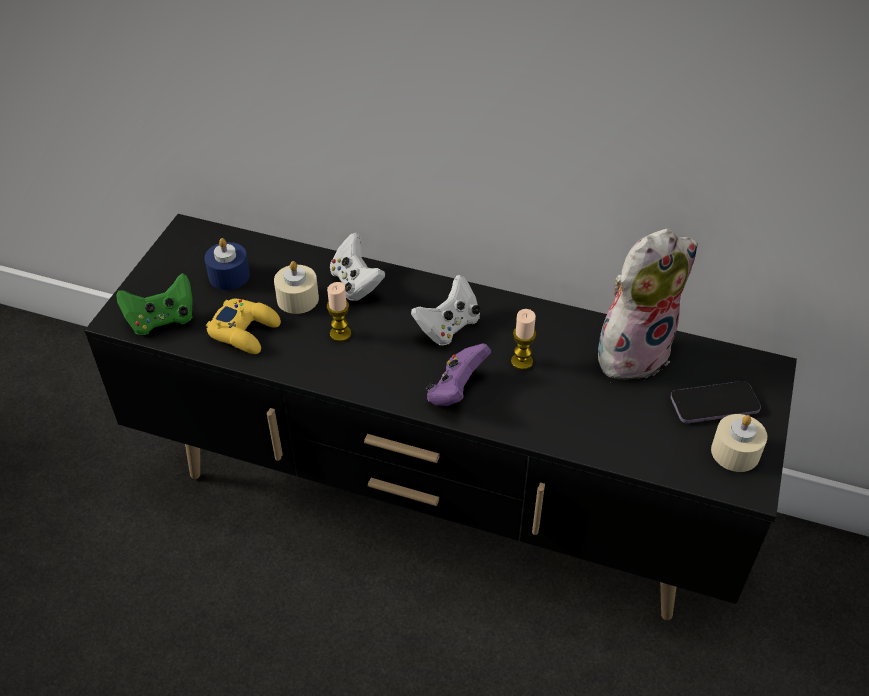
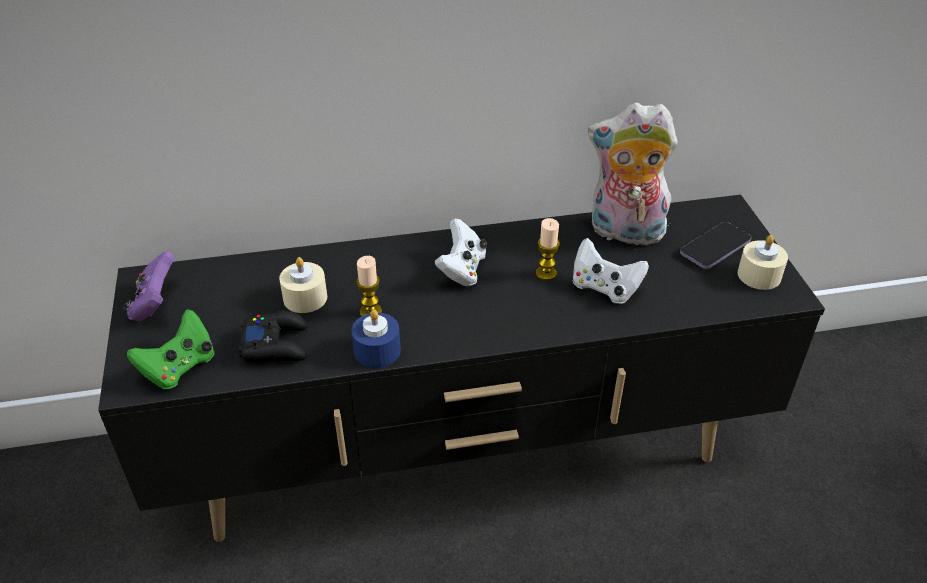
camera: 30 degrees left, 5 degrees down
(229, 276) = (219, 303): blue candle -> blue candle (377, 350)
(245, 331) = (276, 344): yellow game controller -> black game controller
(356, 283) = (350, 265): white game controller -> white game controller (604, 288)
(456, 390) = (512, 317): purple game controller -> purple game controller (155, 304)
(632, 351) = (624, 233): plush toy -> plush toy turned 105 degrees counterclockwise

